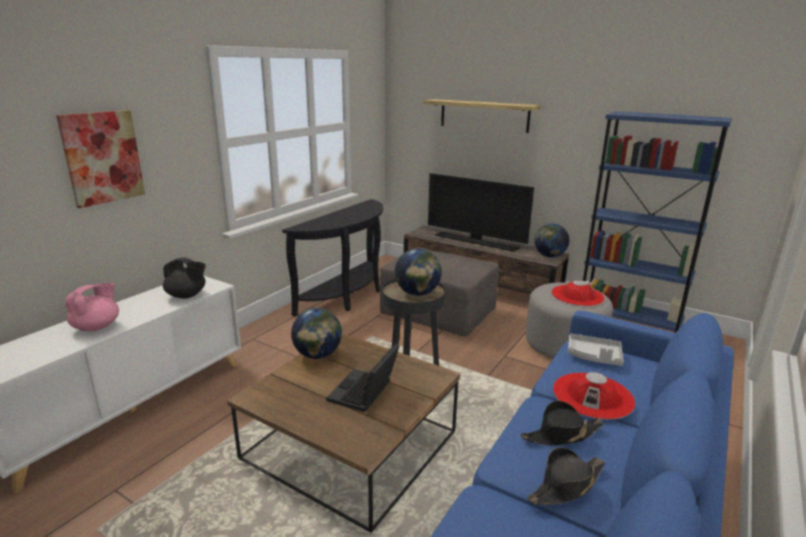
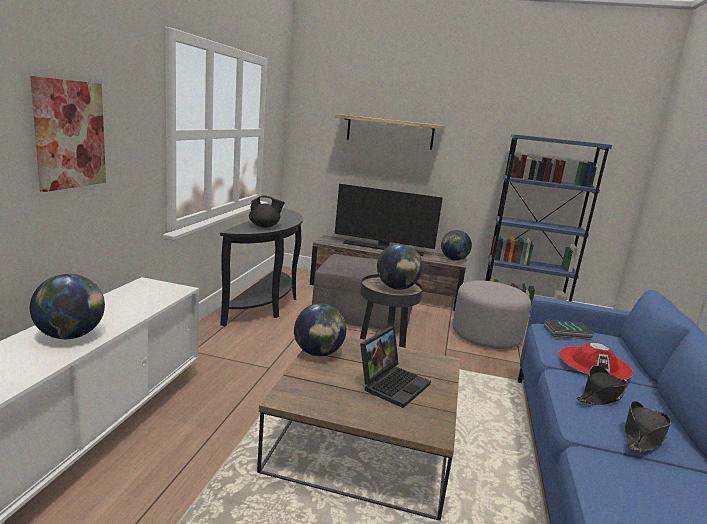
camera: 20 degrees left, 5 degrees down
(97, 327) = (70, 336): pink teapot -> globe
(187, 295) = (154, 299): black teapot -> black teapot (265, 226)
(364, 393) = (392, 384): laptop -> laptop turned 150 degrees counterclockwise
(577, 295) = (500, 290): red hat -> none
(594, 356) = (567, 333): grey tray -> book

